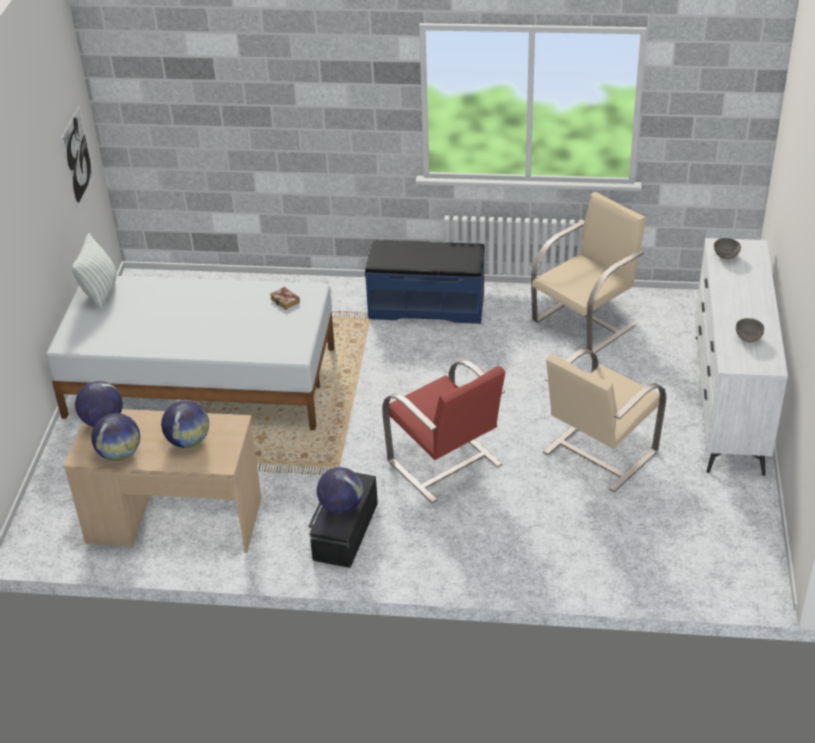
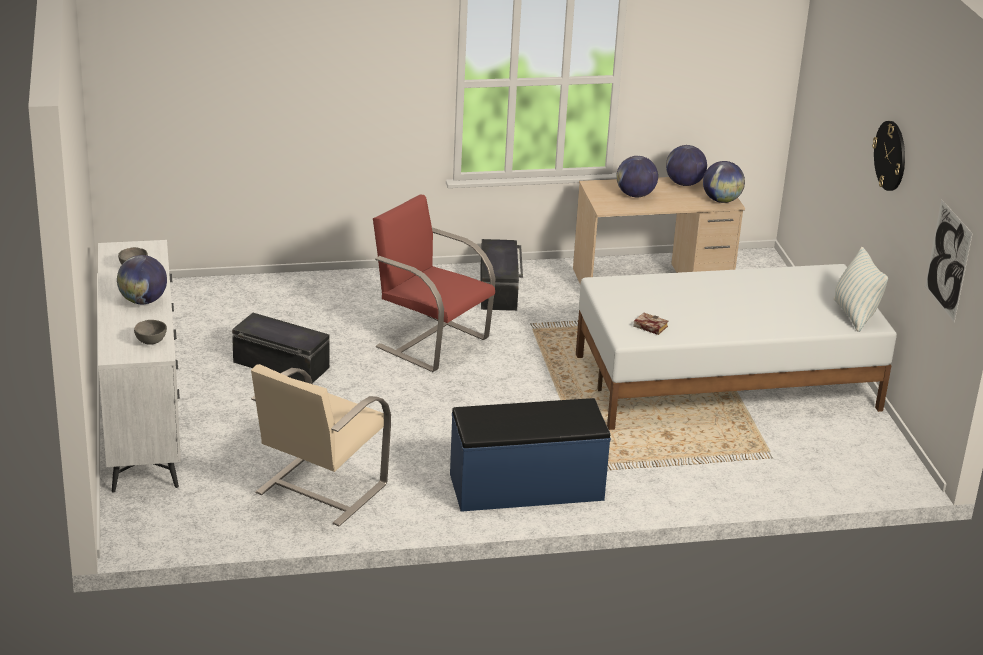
camera: 160 degrees right, 10 degrees down
(28, 208) = (890, 155): none -> wall clock
(341, 506) = (500, 256): globe -> globe (143, 301)
(599, 453) = (280, 365): beige armchair -> black storage box

